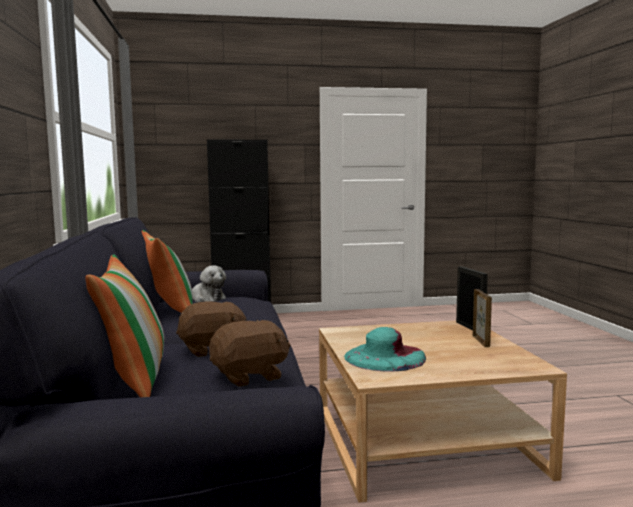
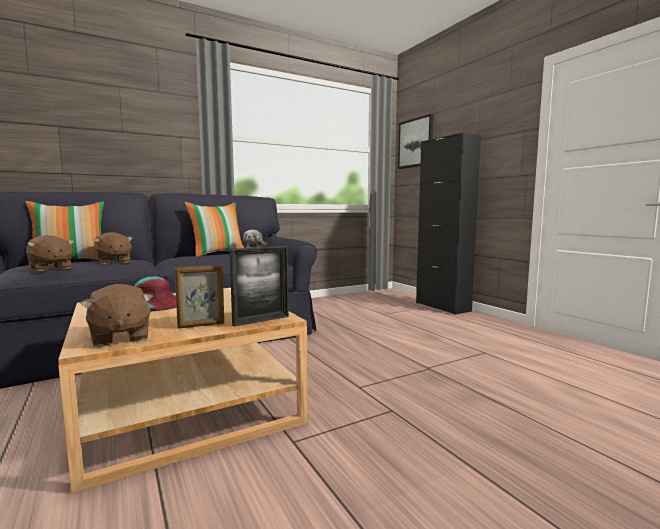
camera: 70 degrees right, 0 degrees up
(163, 134) = (416, 143): none -> picture
(513, 361) = (120, 337): none -> brown plush toy

